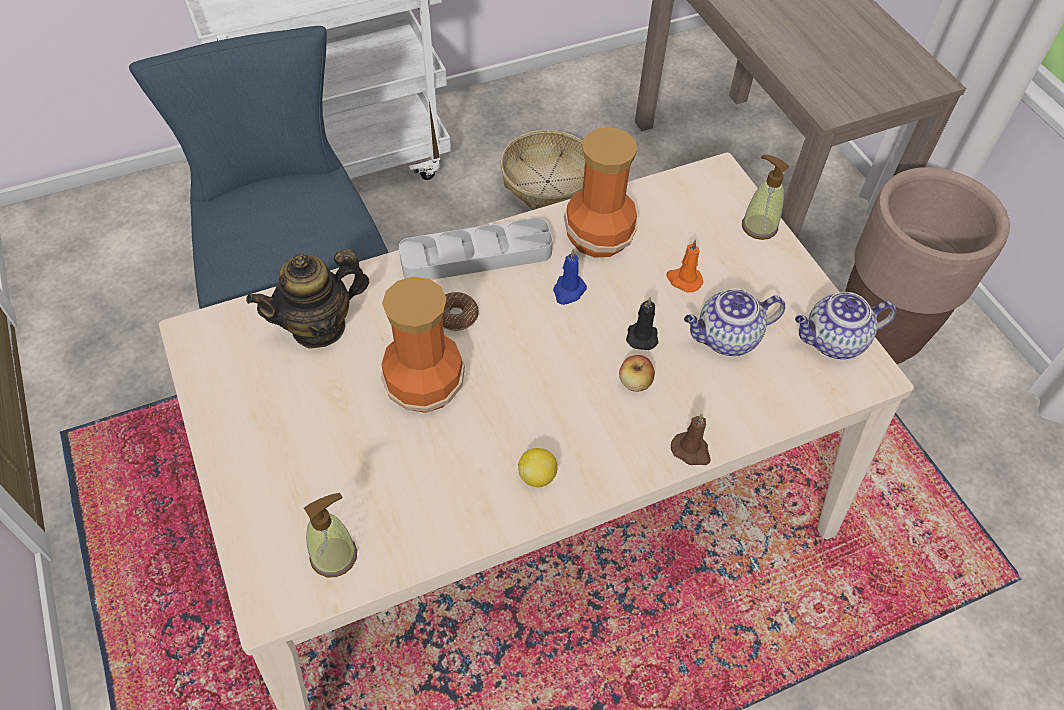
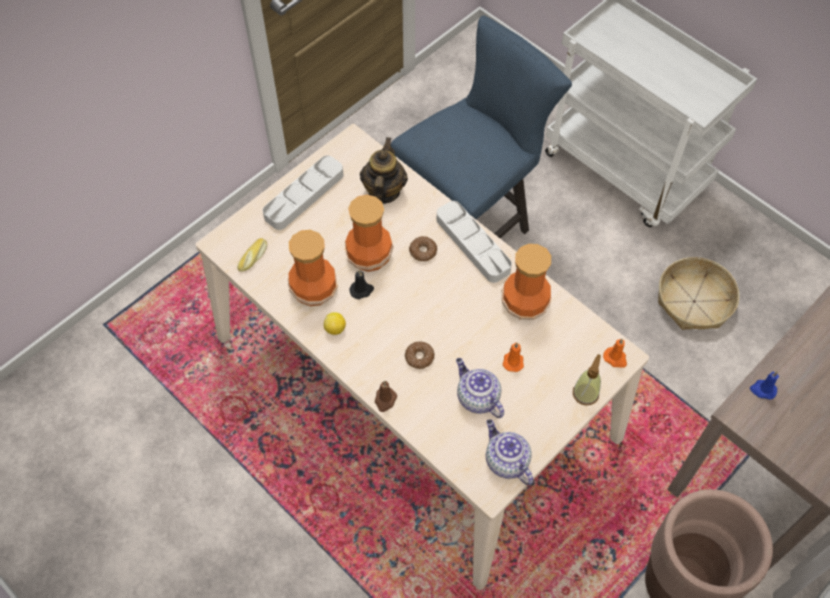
camera: 70 degrees right, 5 degrees up
(254, 436) = (304, 195): none -> grey tray
(319, 327) = (383, 192): teapot -> teapot turned 60 degrees clockwise
(334, 555) = (253, 258): soap dispenser -> bread
(445, 483) = (312, 288): none -> vase
(568, 291) = (470, 301): blue candle -> blue candle (762, 390)
(635, 383) = (419, 357): apple -> donut
(642, 335) = (456, 350): black candle -> black candle (362, 290)
(719, 181) = (615, 358): none -> orange candle

